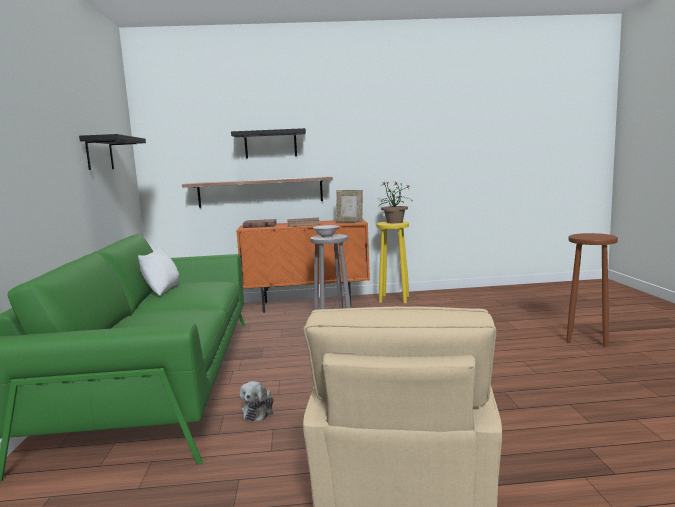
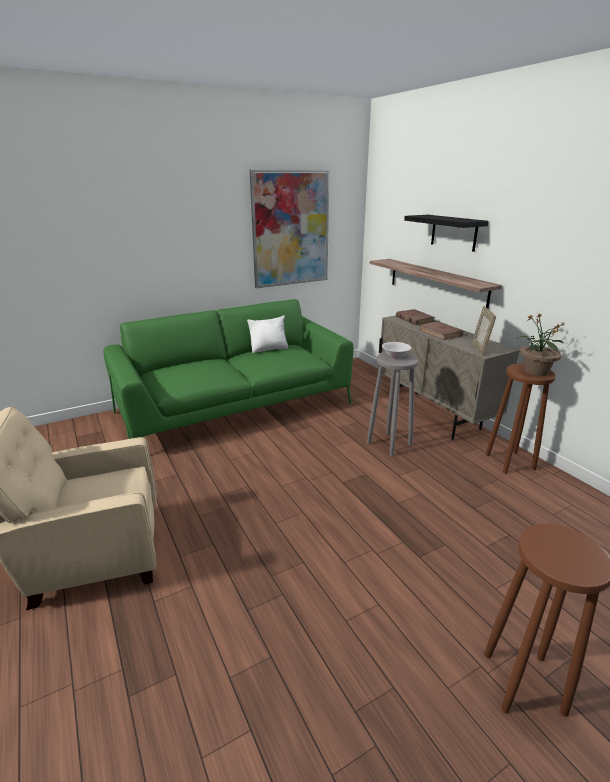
camera: 65 degrees right, 15 degrees up
(99, 153) = (291, 229): black shelf -> picture
(258, 411) = (201, 460): plush toy -> none
(307, 304) = (433, 415): orange cabinet -> beige cabinet
(394, 299) = (510, 462): yellow stool -> brown stool

